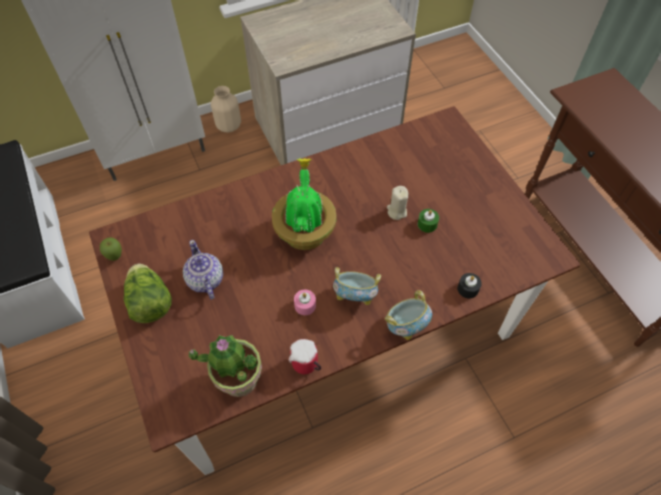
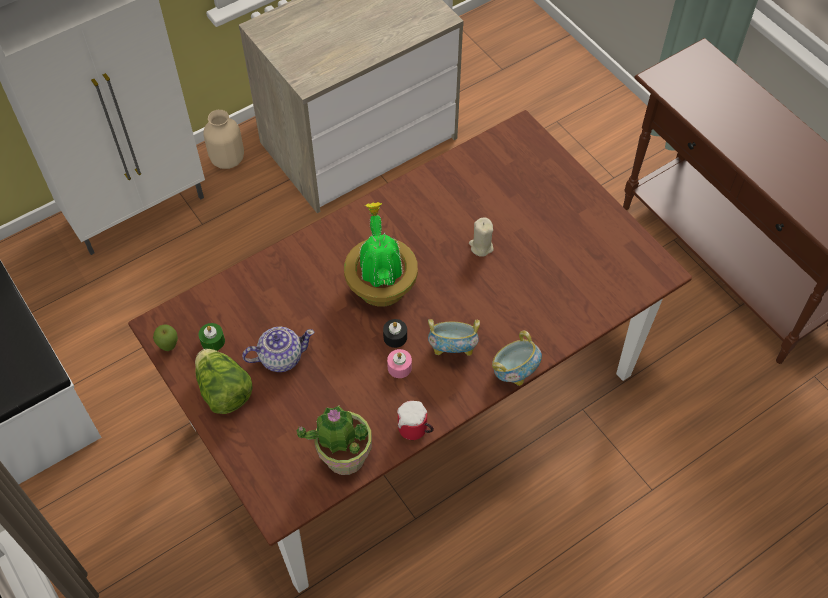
camera: 10 degrees left, 0 degrees up
(205, 280) = (280, 357): teapot -> teapot turned 105 degrees clockwise
(427, 224) = (518, 256): green candle -> green candle (213, 341)
(467, 289) = (574, 322): black candle -> black candle (395, 337)

